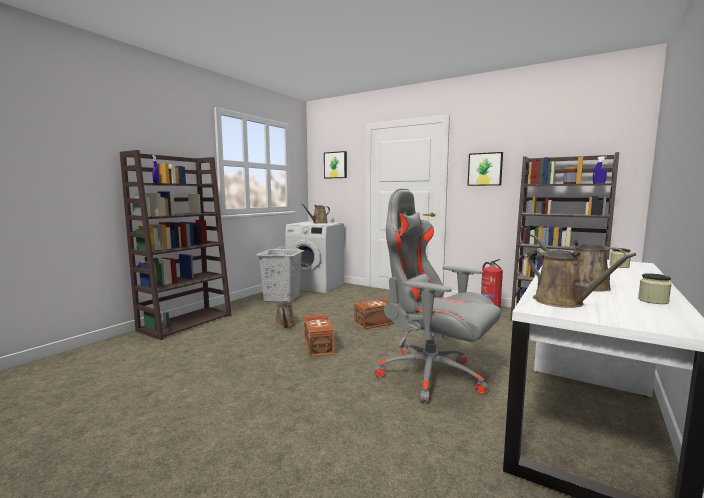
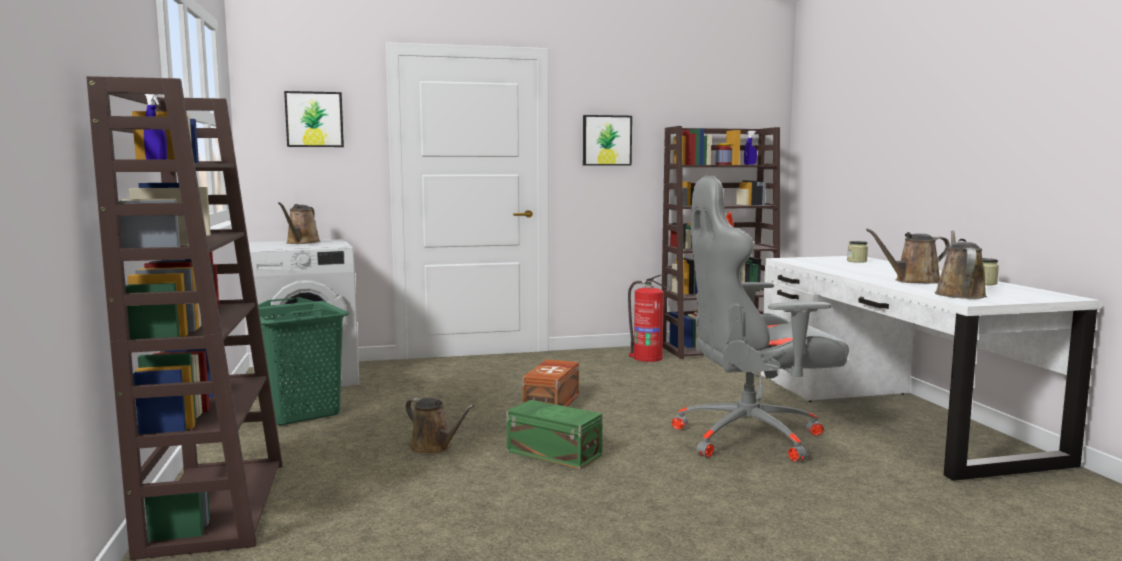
camera: 45 degrees left, 0 degrees up
(281, 298) = (300, 413): grey laundry basket -> green laundry basket
(319, 345) = (553, 452): brown storage box -> green storage box
(562, 302) = (959, 294): brown watering can -> brown watering can turned 90 degrees counterclockwise

